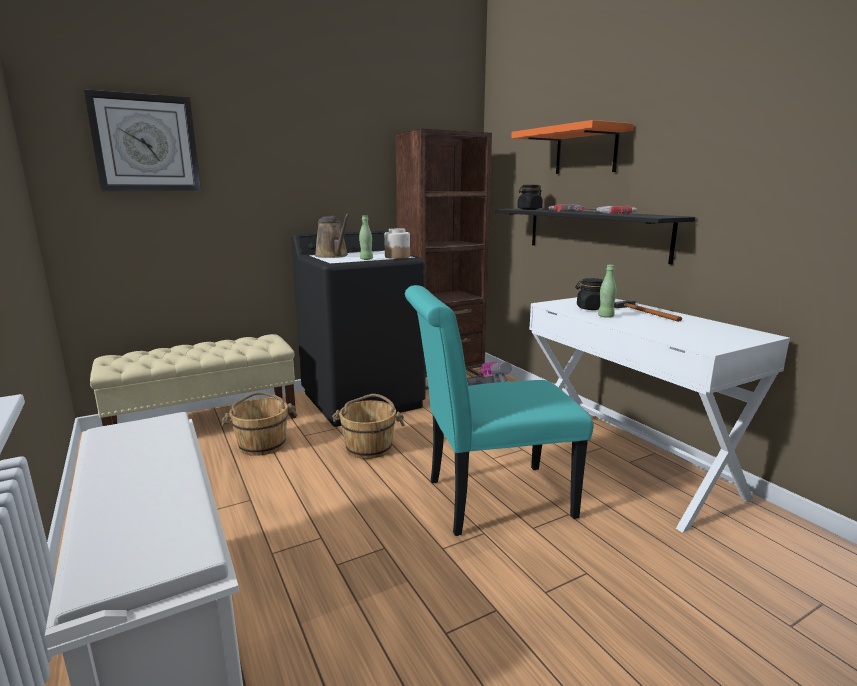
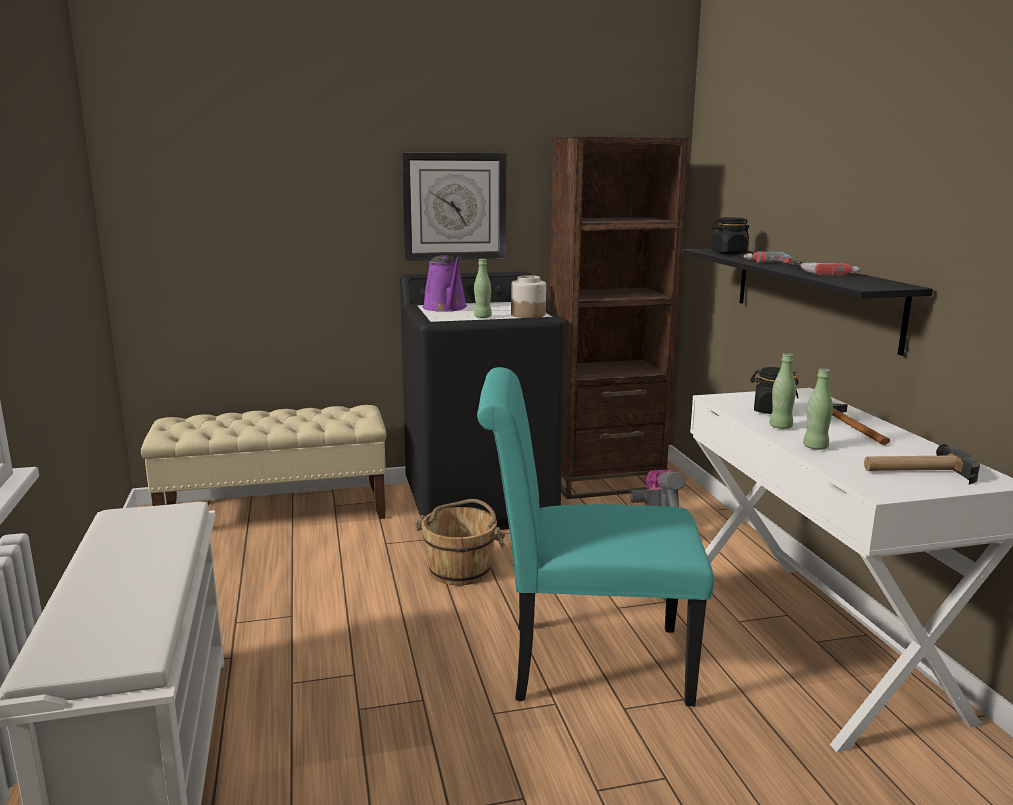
camera: 15 degrees right, 0 degrees up
(146, 143) = (227, 162): wall clock -> wall clock (454, 206)
(262, 444) = (331, 548): brown bucket -> none
(333, 256) = (446, 308): brown watering can -> purple watering can
(586, 151) = (808, 174): orange shelf -> none
(640, 326) = (815, 447): none -> green bottle
(715, 334) = (917, 471): none -> hammer

